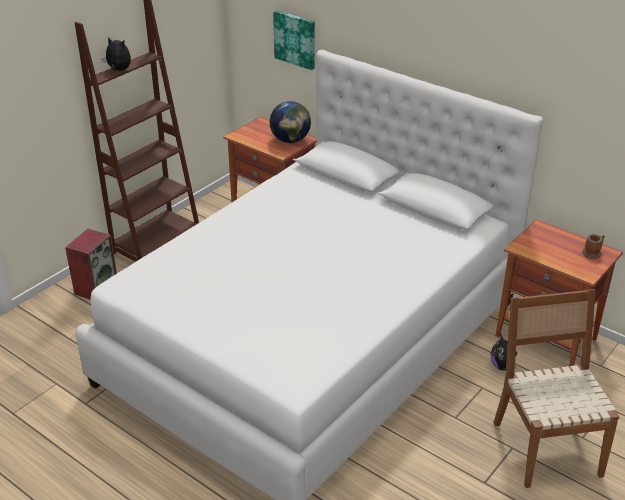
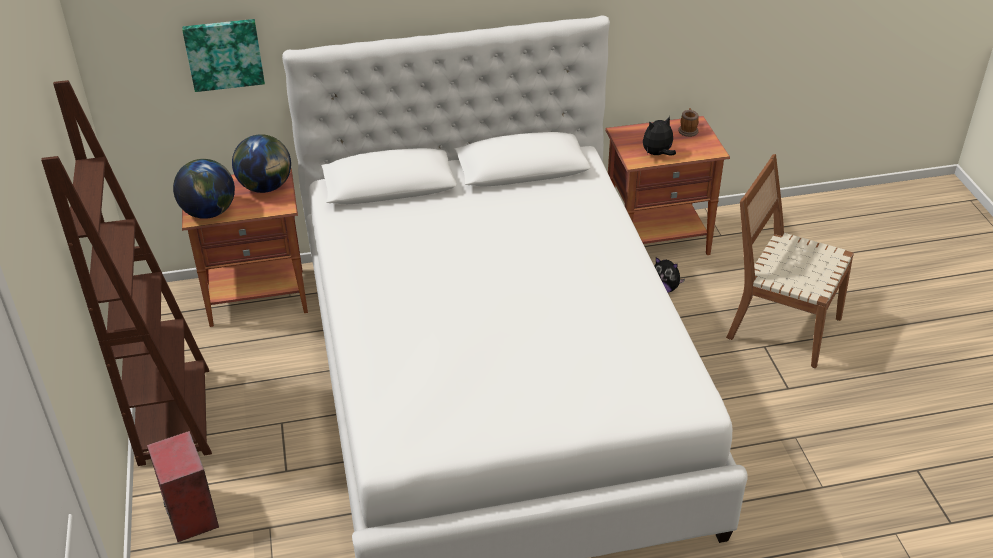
camera: 50 degrees left, 5 degrees up
(118, 70) = (89, 202): plush toy -> plush toy (657, 154)
(246, 136) = (209, 212): none -> globe

